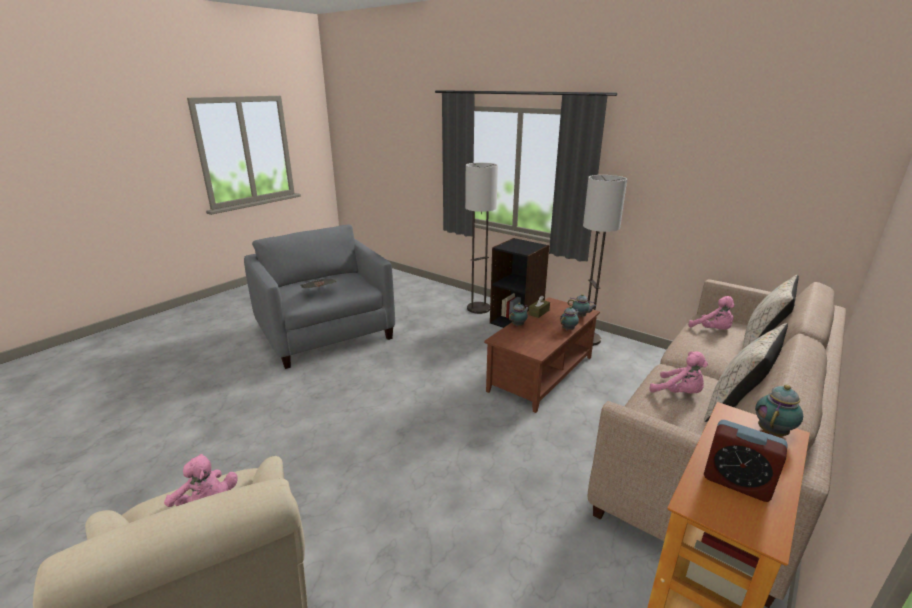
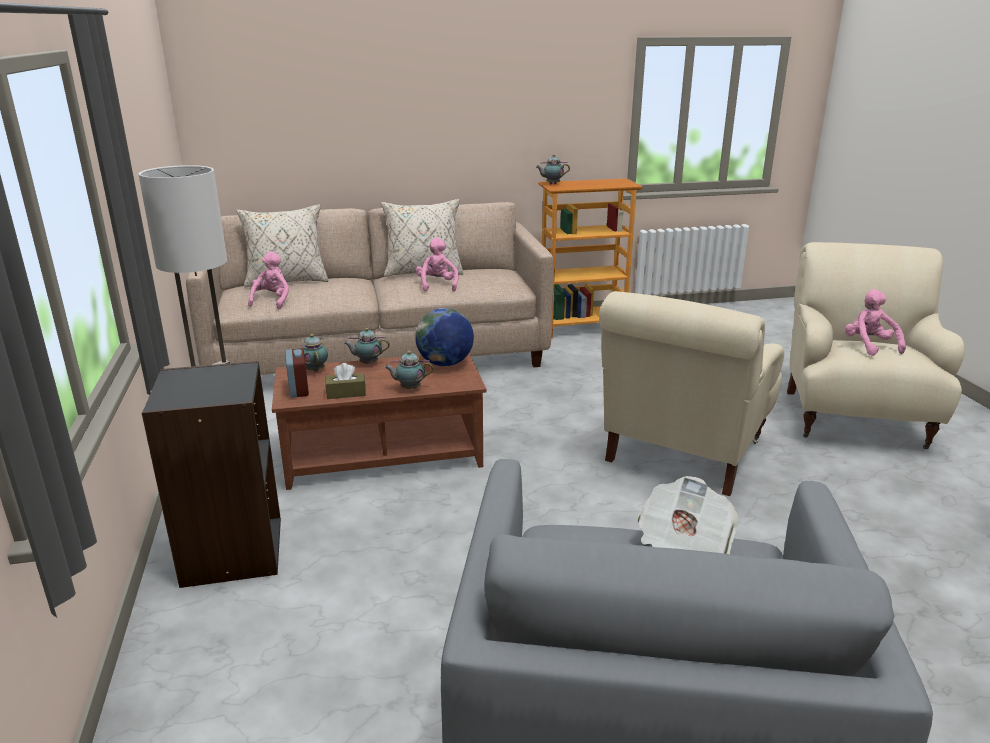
camera: 140 degrees left, 0 degrees up
(380, 464) = (682, 452): none -> beige armchair
(478, 308) = (214, 632): floor lamp -> none
(533, 346) = (445, 363): none -> globe
(736, 482) = (603, 183): alarm clock -> alarm clock (298, 389)

